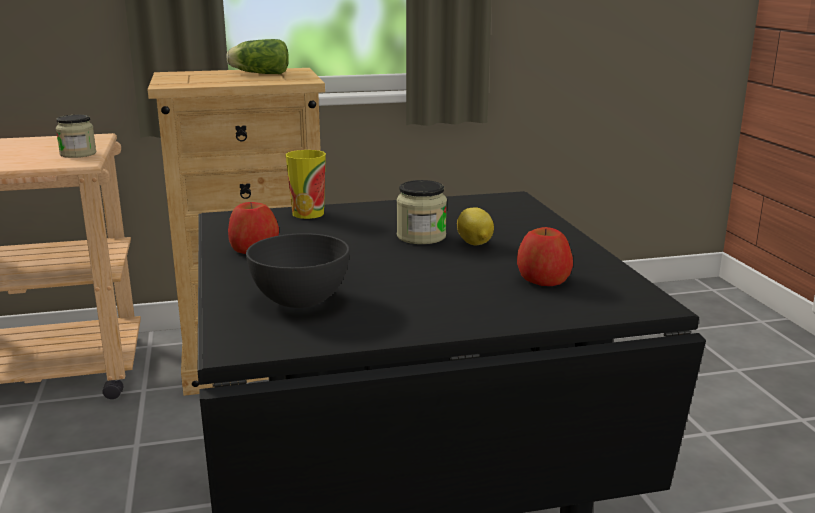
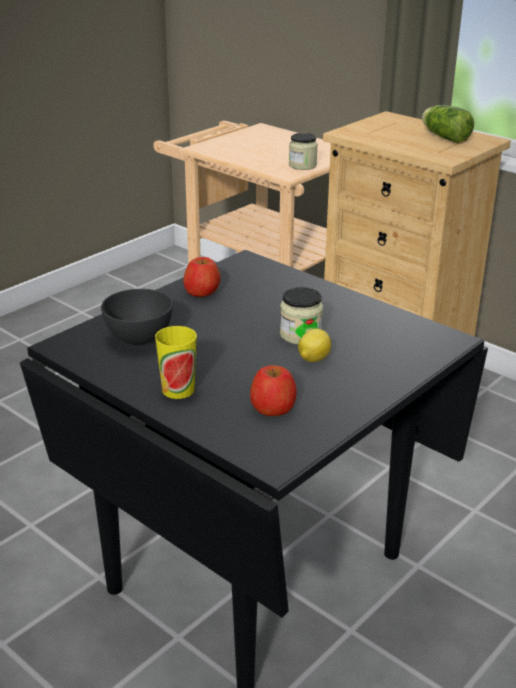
camera: 55 degrees right, 10 degrees up
(308, 214) = (291, 281): cup -> cup (178, 390)

